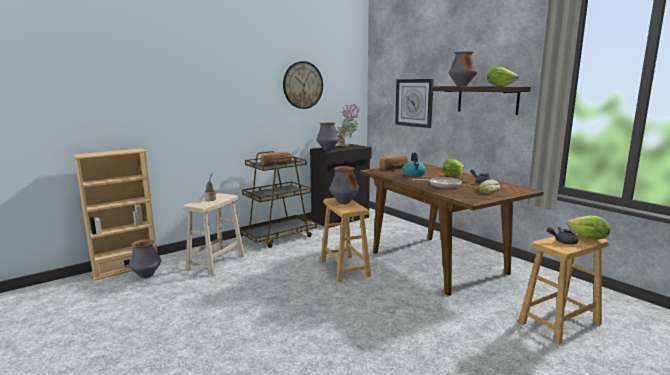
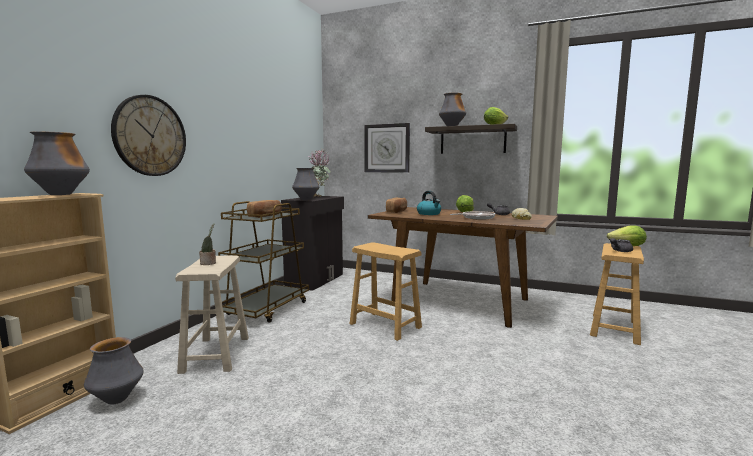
camera: 30 degrees left, 5 degrees down
(302, 85) = (271, 124): wall clock -> wall clock (150, 136)
(344, 202) = (383, 247): vase -> vase (61, 194)

